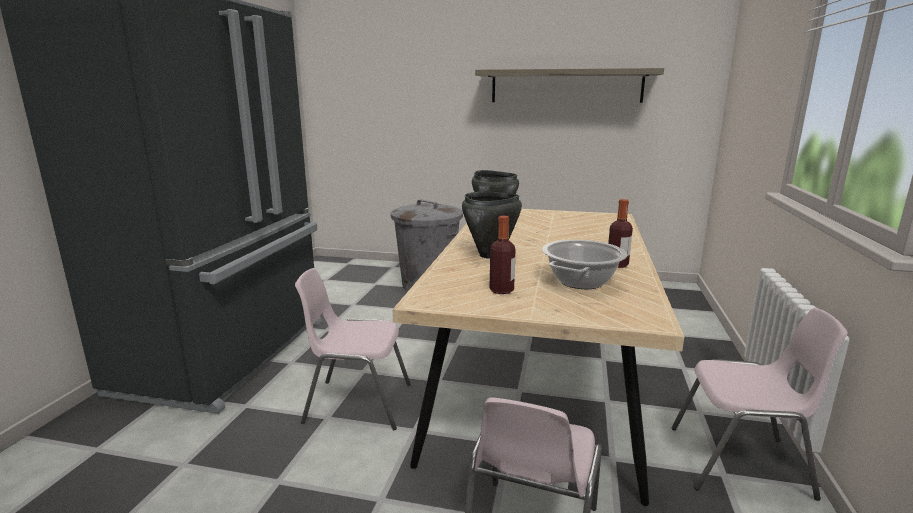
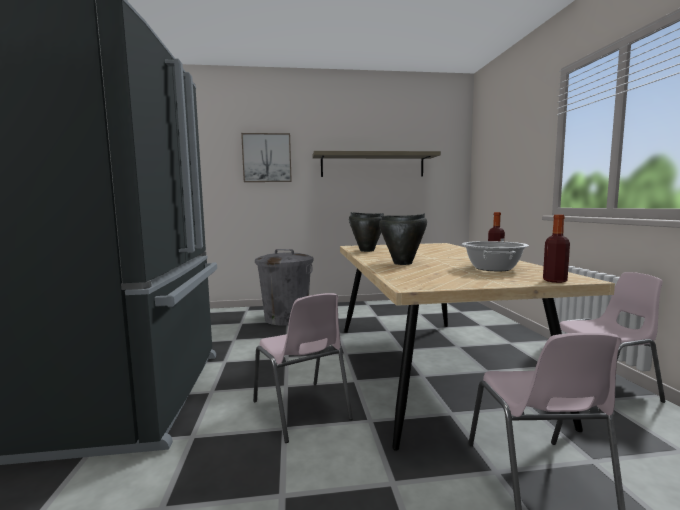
camera: 20 degrees left, 10 degrees down
(357, 403) = (302, 411): pink chair -> pink chair turned 105 degrees counterclockwise
(423, 76) = (267, 158): none -> picture
(501, 290) = (453, 276): bottle -> bottle (554, 281)

